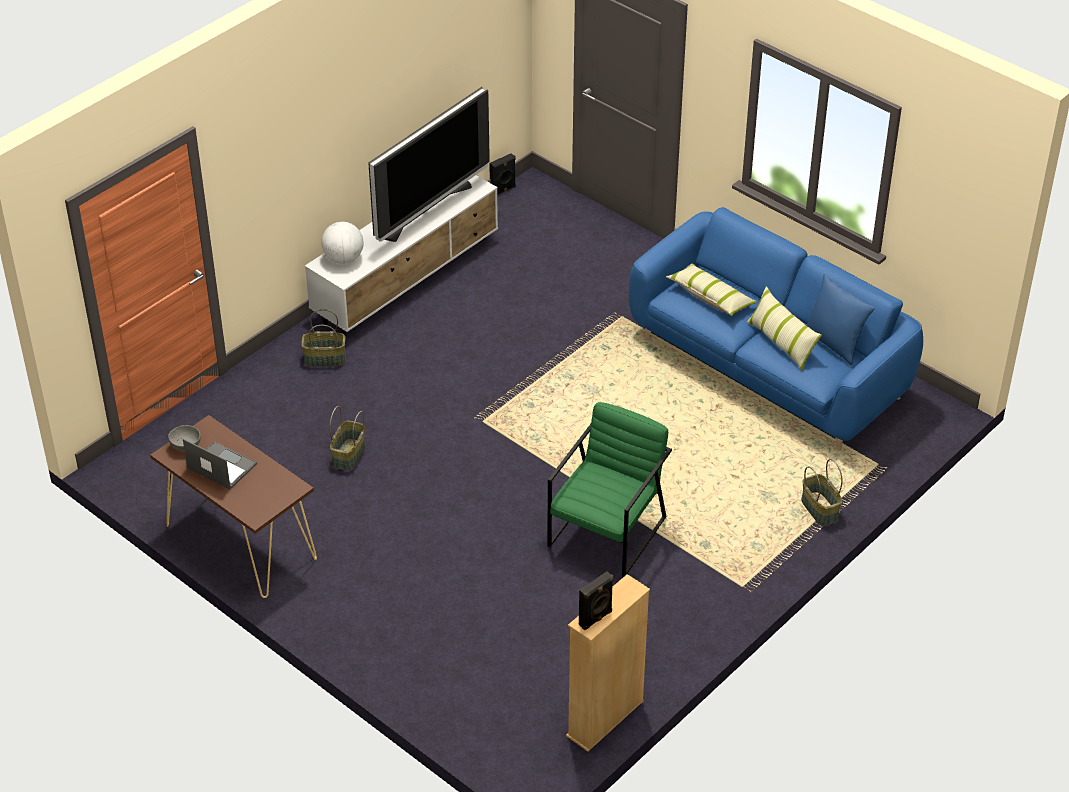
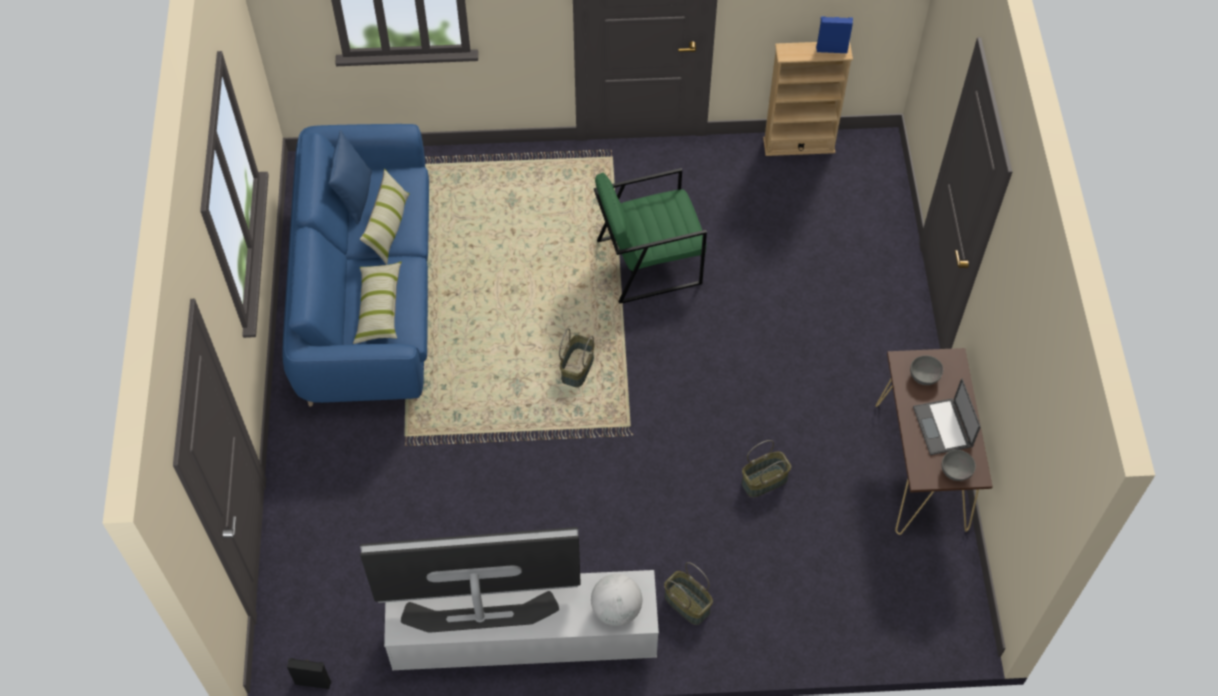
camera: 135 degrees left, 15 degrees up
(266, 489) = (925, 377): none -> grey bowl
(596, 619) = (831, 49): black speaker -> blue speaker
(820, 509) = (492, 166): basket -> basket (577, 368)

